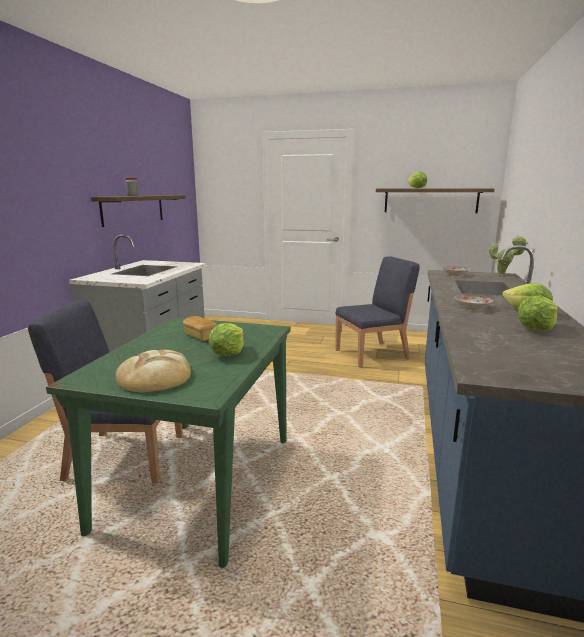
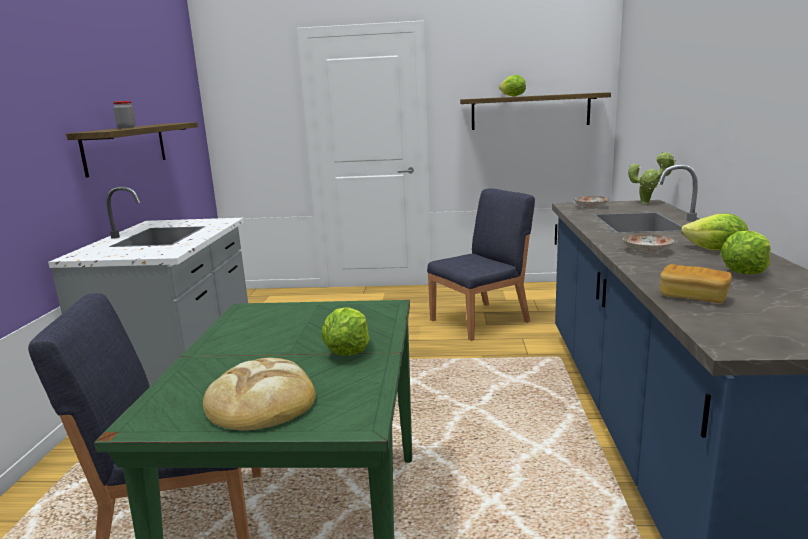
camera: 10 degrees left, 0 degrees up
(201, 336) = (292, 329): bread -> bread (693, 297)

